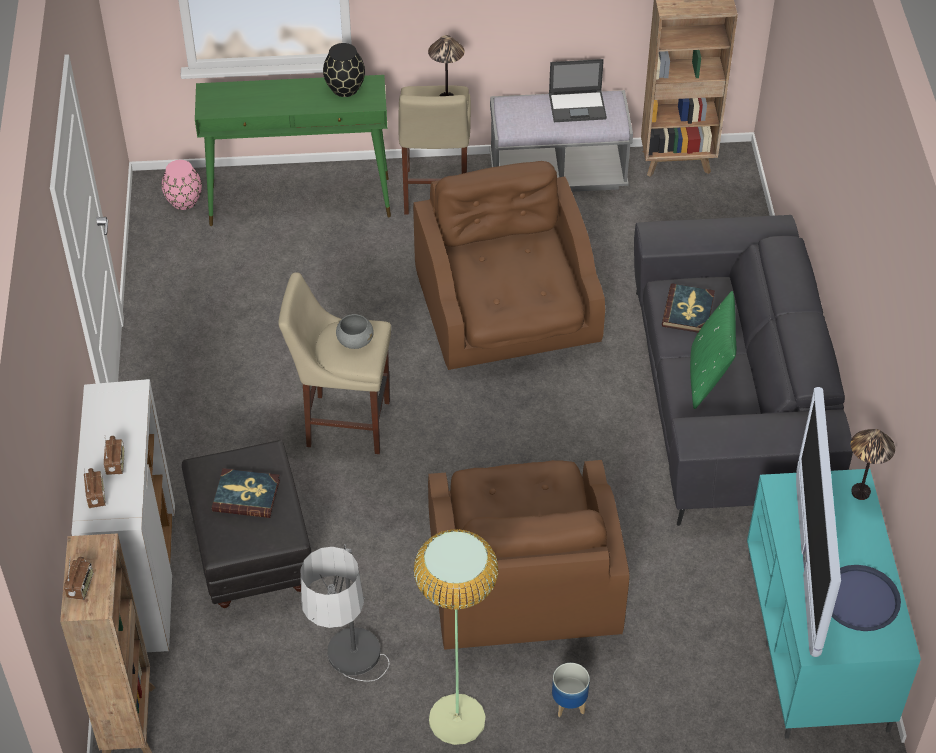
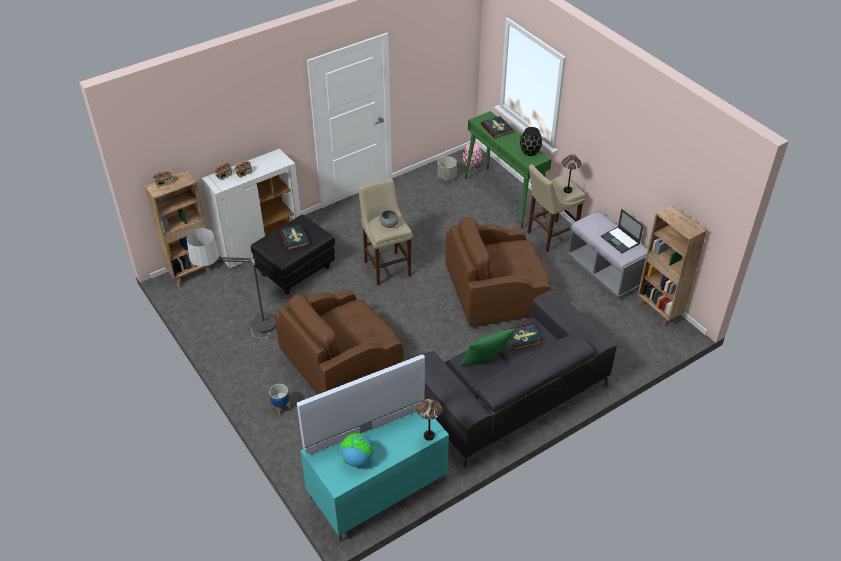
camera: 60 degrees right, 5 degrees down
(184, 244) = (447, 176): none -> grey planter
(251, 97) = (497, 128): none -> book
(456, 719) = (249, 372): floor lamp -> none
(508, 312) = (497, 292): brown armchair -> brown armchair turned 150 degrees counterclockwise
(860, 599) = (357, 460): blue tray -> globe

